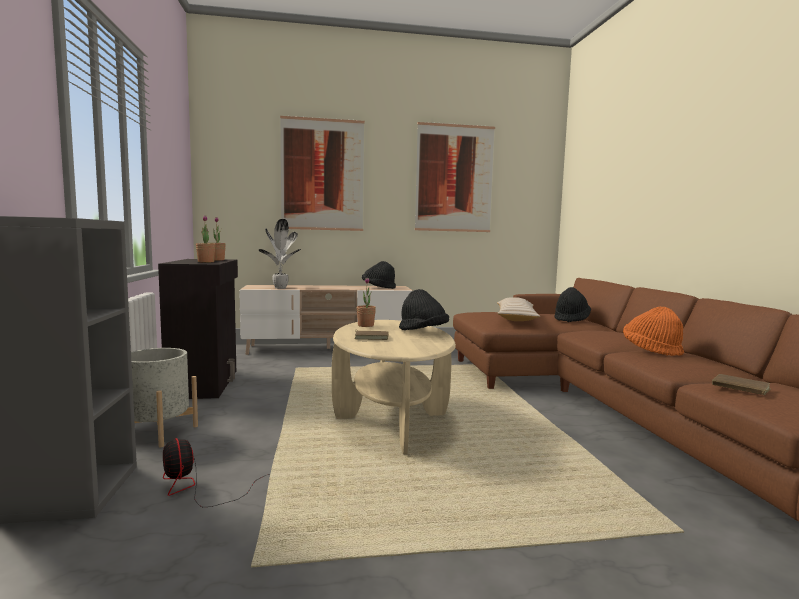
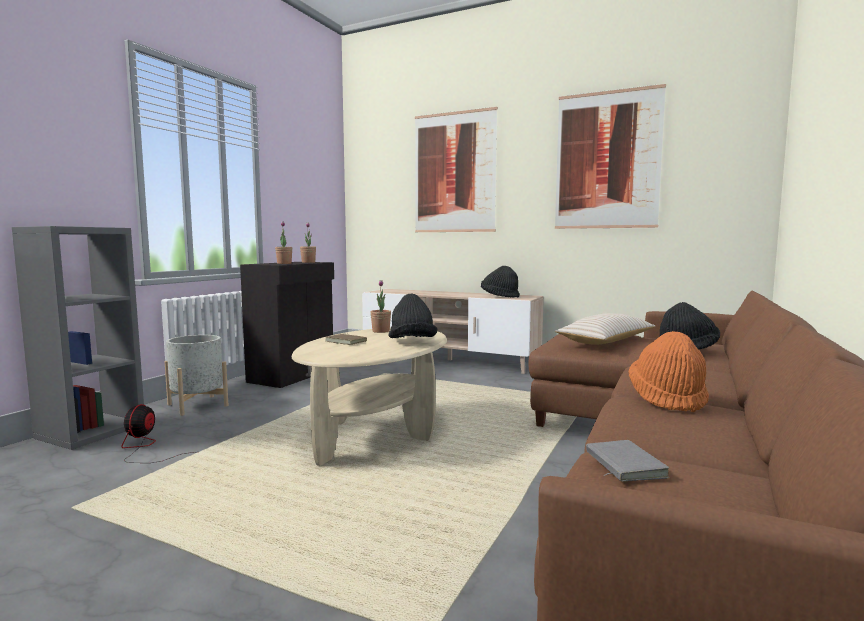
camera: 35 degrees right, 0 degrees up
(280, 288) = (400, 292): potted plant -> none
(740, 387) = (622, 465): brown book -> grey book

